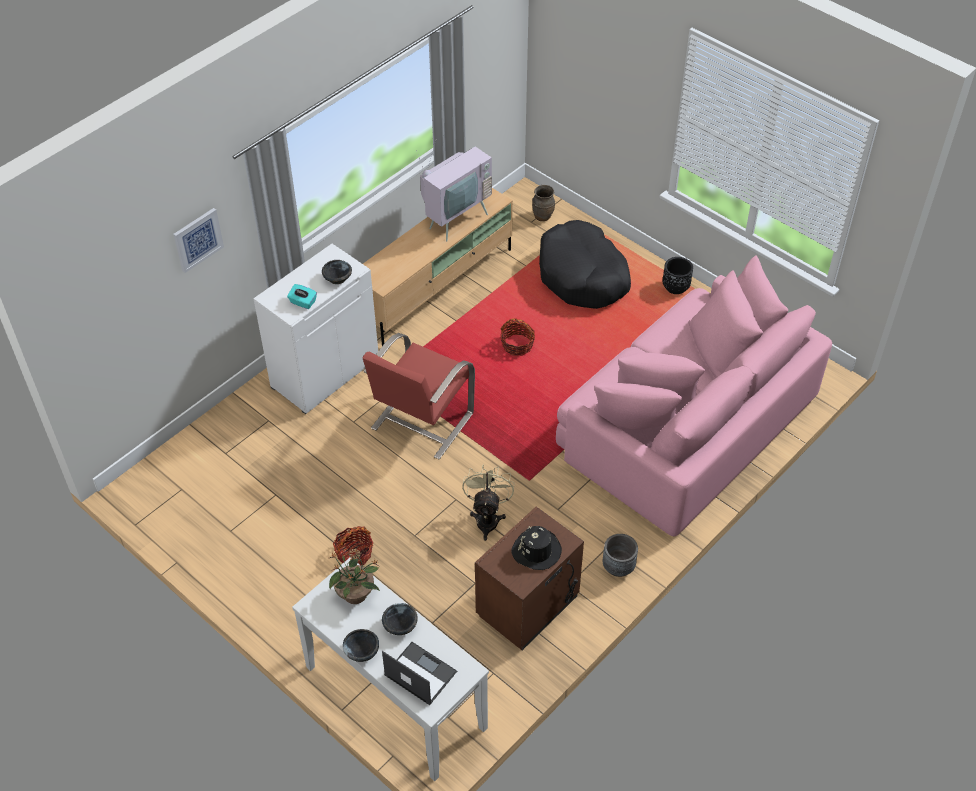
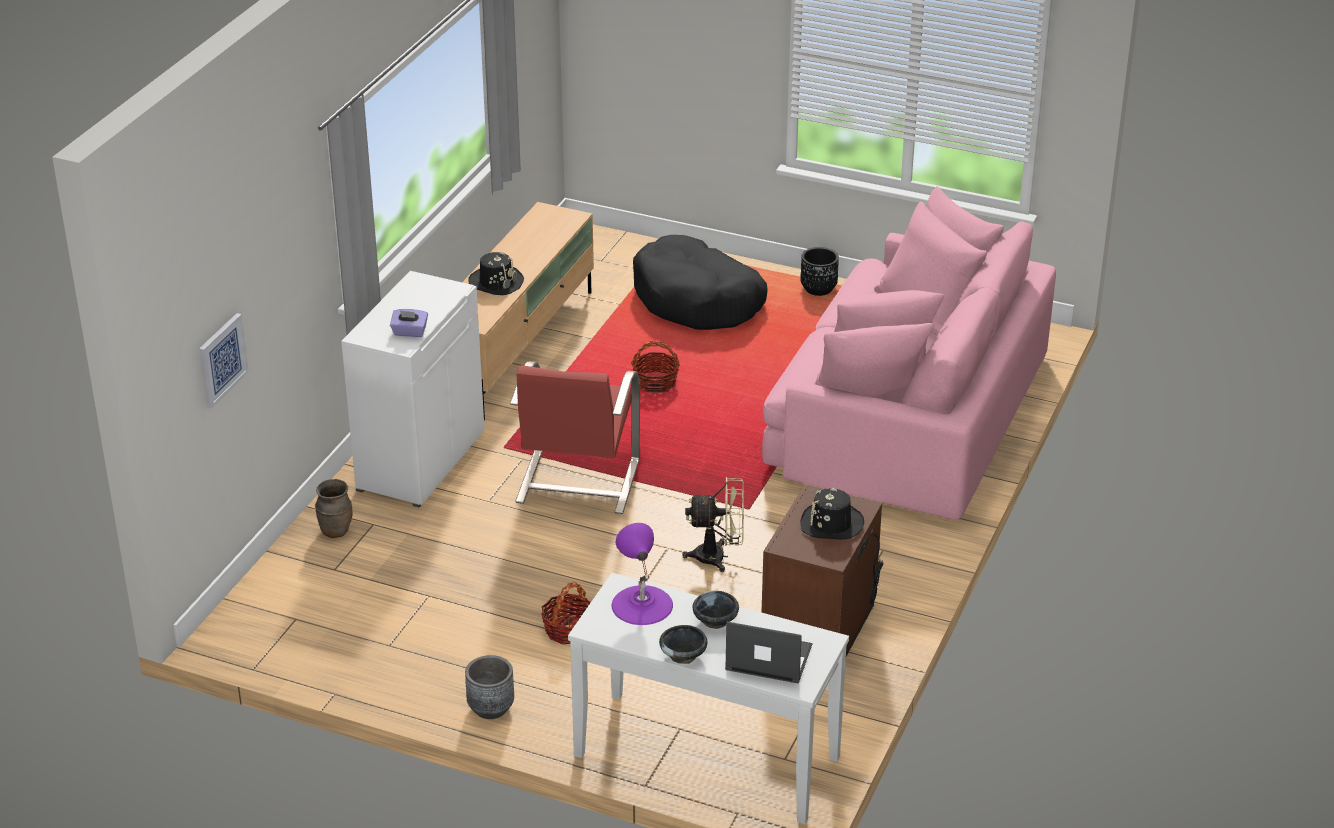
camera: 20 degrees left, 15 degrees down
(198, 239) = (278, 253): picture -> picture (222, 360)
(303, 302) = (409, 332): turquoise tissue box -> purple tissue box
(337, 278) = (439, 302): black bowl -> none
(356, 594) = (641, 605): potted plant -> purple table lamp
(413, 249) = (496, 282): none -> black hat
(455, 218) = (531, 243): television -> none
(487, 518) = (718, 557): beige fan -> beige fan turned 105 degrees clockwise
(543, 216) = (612, 252): brown vase -> brown vase (336, 531)
(618, 567) = (907, 566): grey planter -> grey planter (491, 708)

